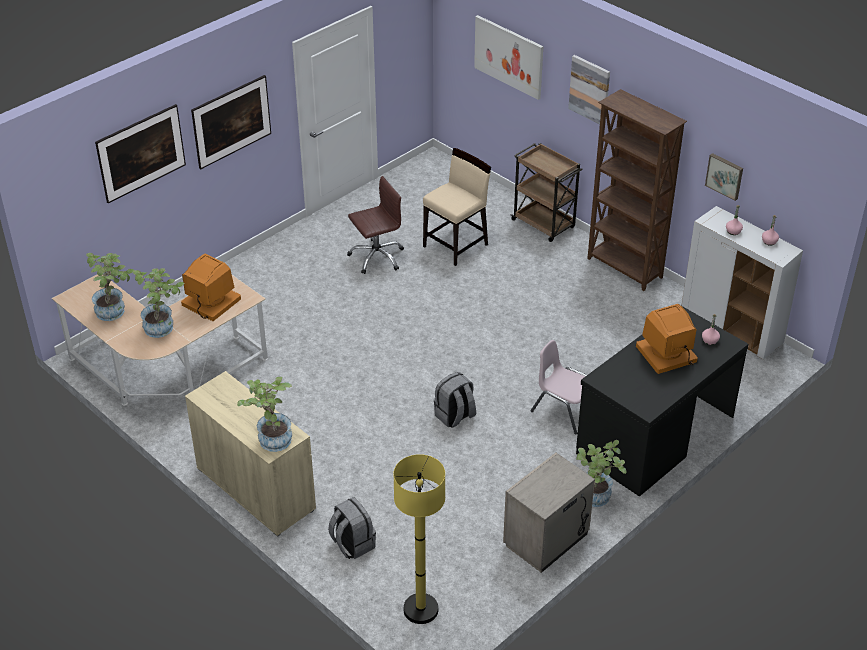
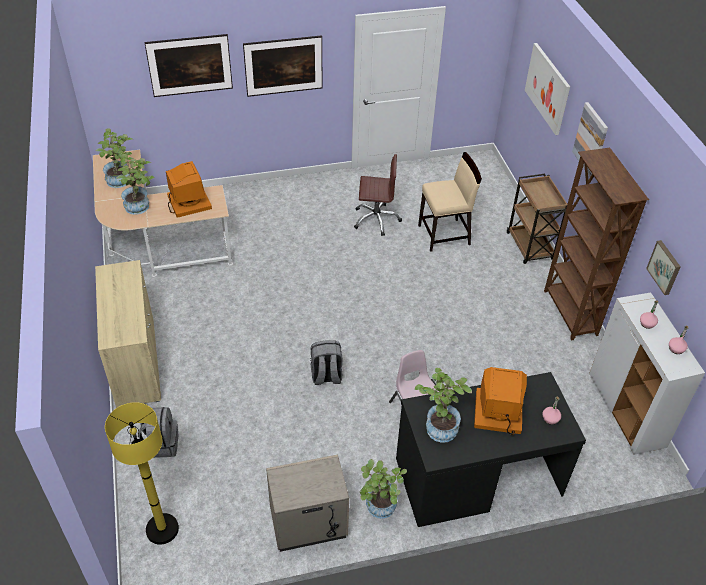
camera: 30 degrees right, 5 degrees up
(271, 438) = (119, 329): potted plant -> potted plant (439, 425)

